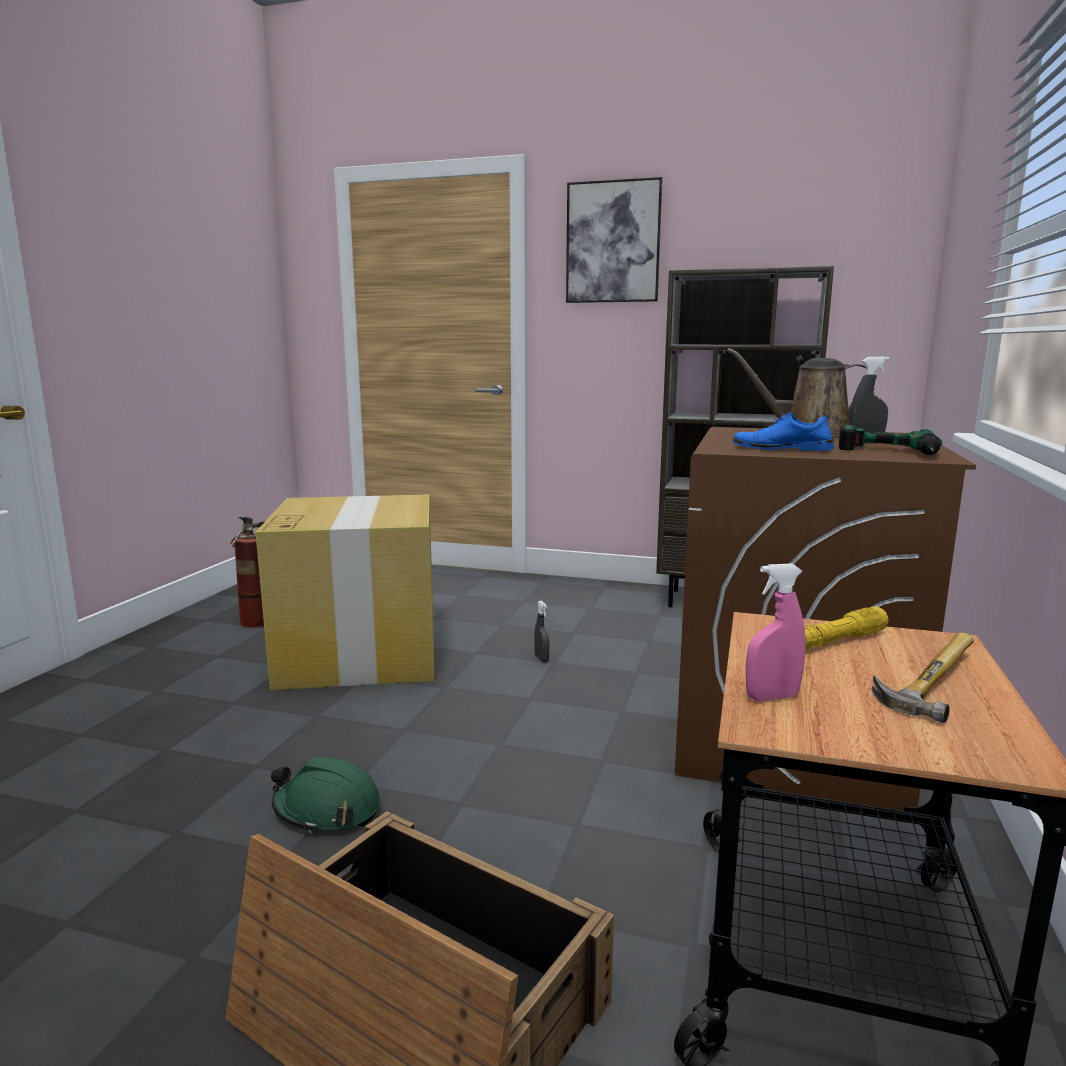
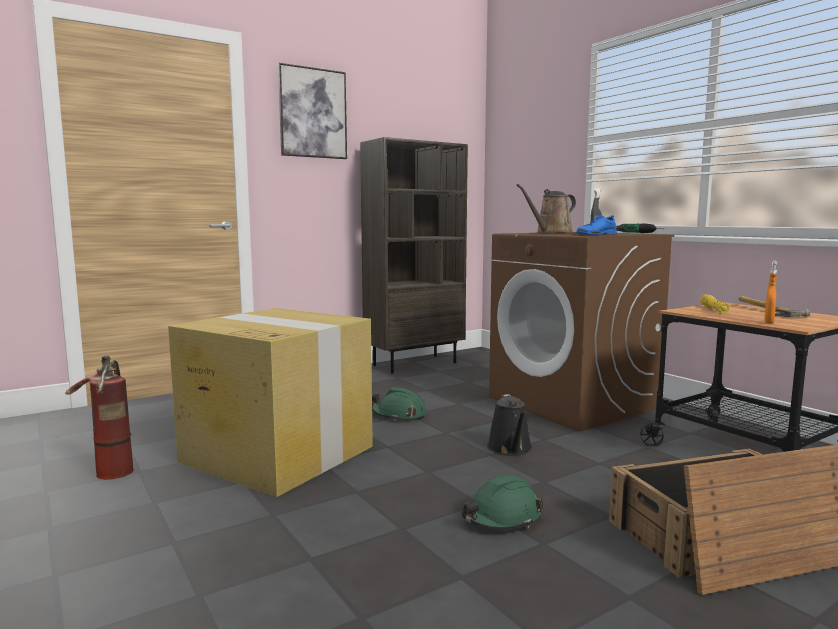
camera: 50 degrees left, 5 degrees down
(536, 750) = (510, 449): none -> black watering can
(541, 659) = (399, 415): grey spray bottle -> green hard hat
(772, 697) = (768, 322): pink spray bottle -> orange spray bottle

